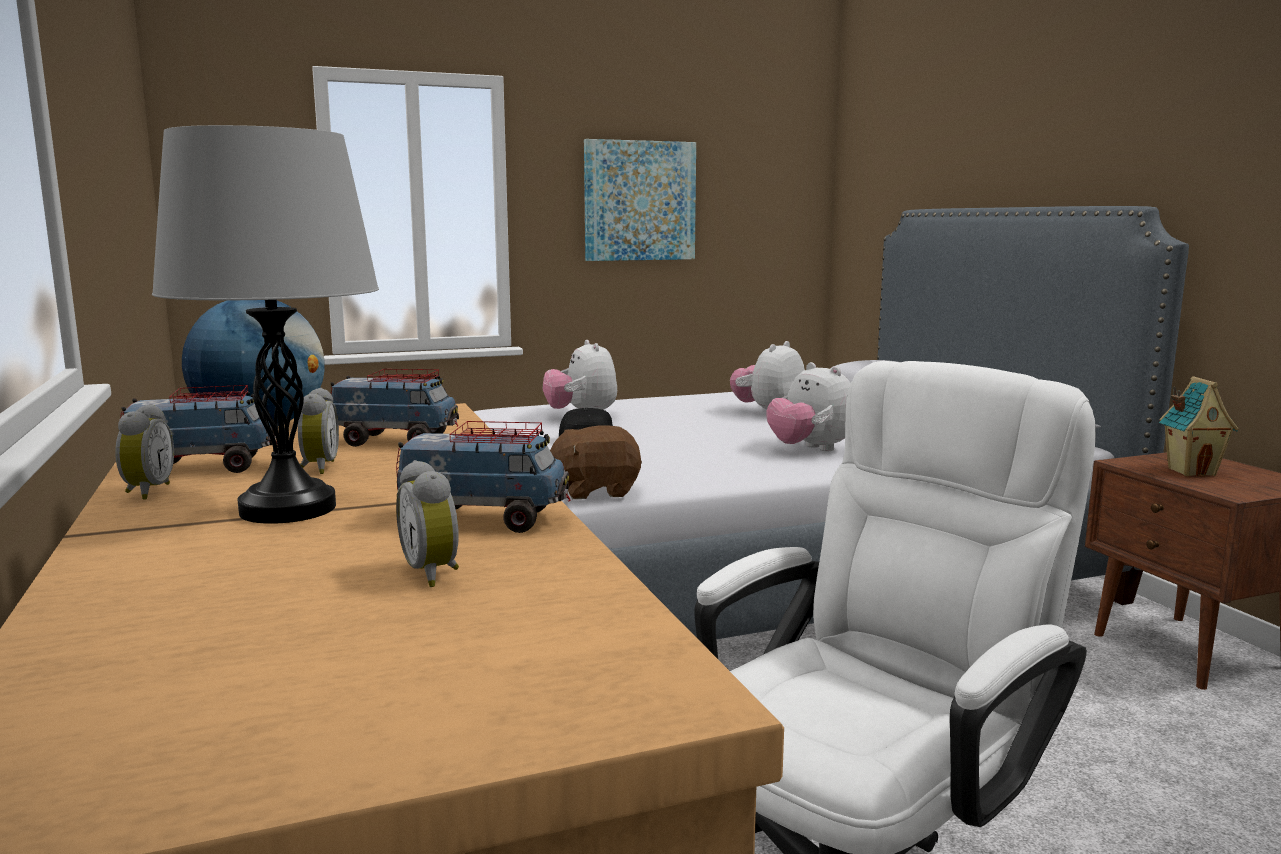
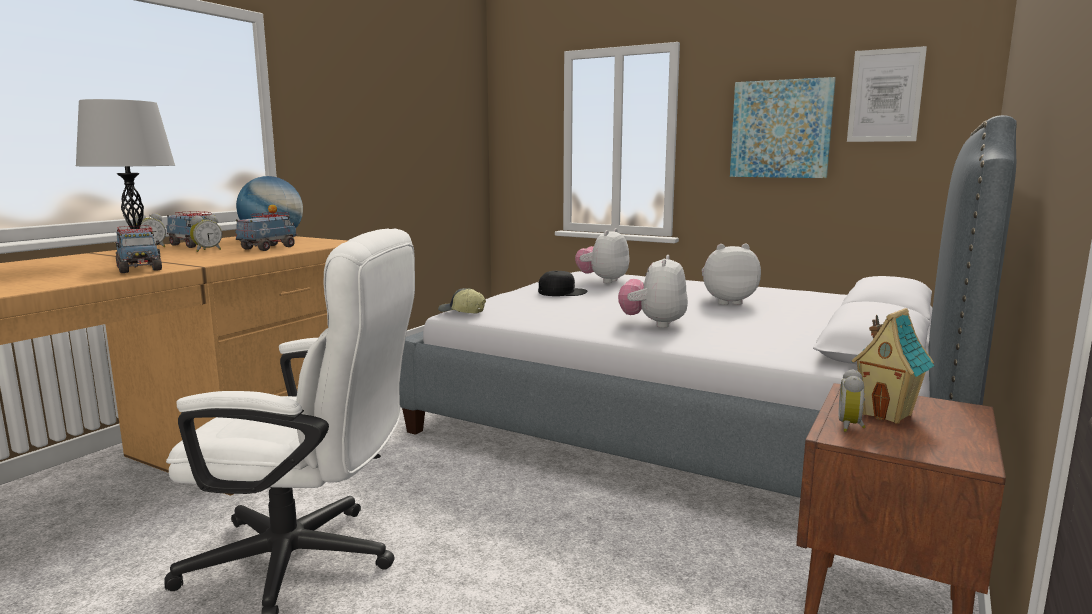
camera: 50 degrees right, 0 degrees up
(396, 441) = (268, 248): toy truck -> toy truck turned 120 degrees counterclockwise
(434, 573) = (59, 275): alarm clock -> alarm clock (851, 426)
(595, 491) = (461, 312): brown plush toy -> cap
(742, 167) = (885, 95): none -> picture

